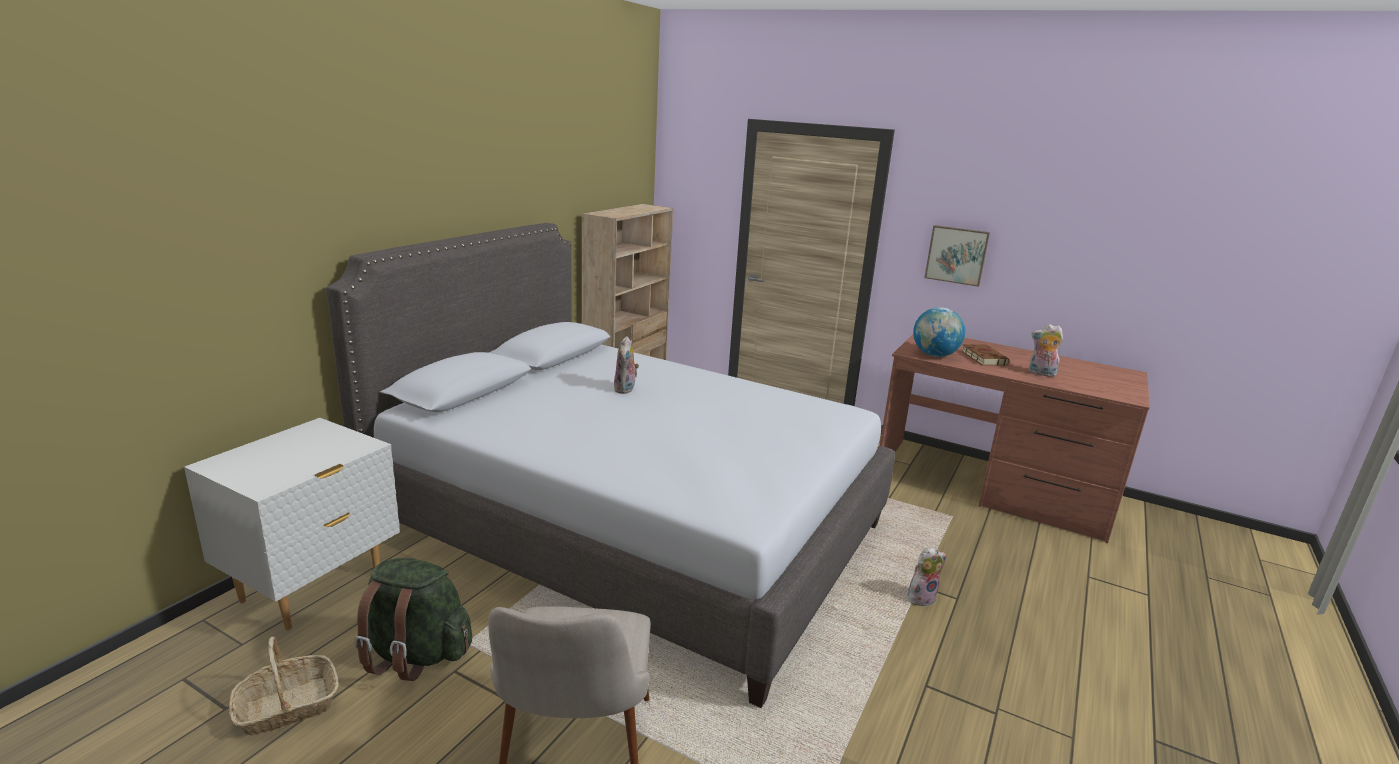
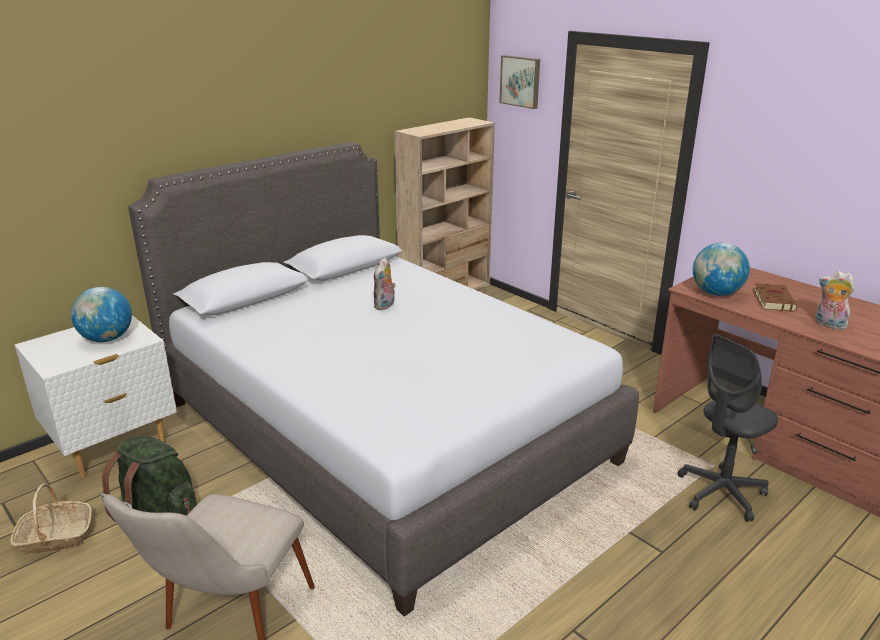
camera: 20 degrees right, 5 degrees up
(314, 449) = (107, 339): none -> globe
(921, 597) = (624, 544): plush toy -> none
(957, 255) = (770, 182): picture -> picture (521, 81)
(972, 539) = (721, 493): none -> grey office chair

